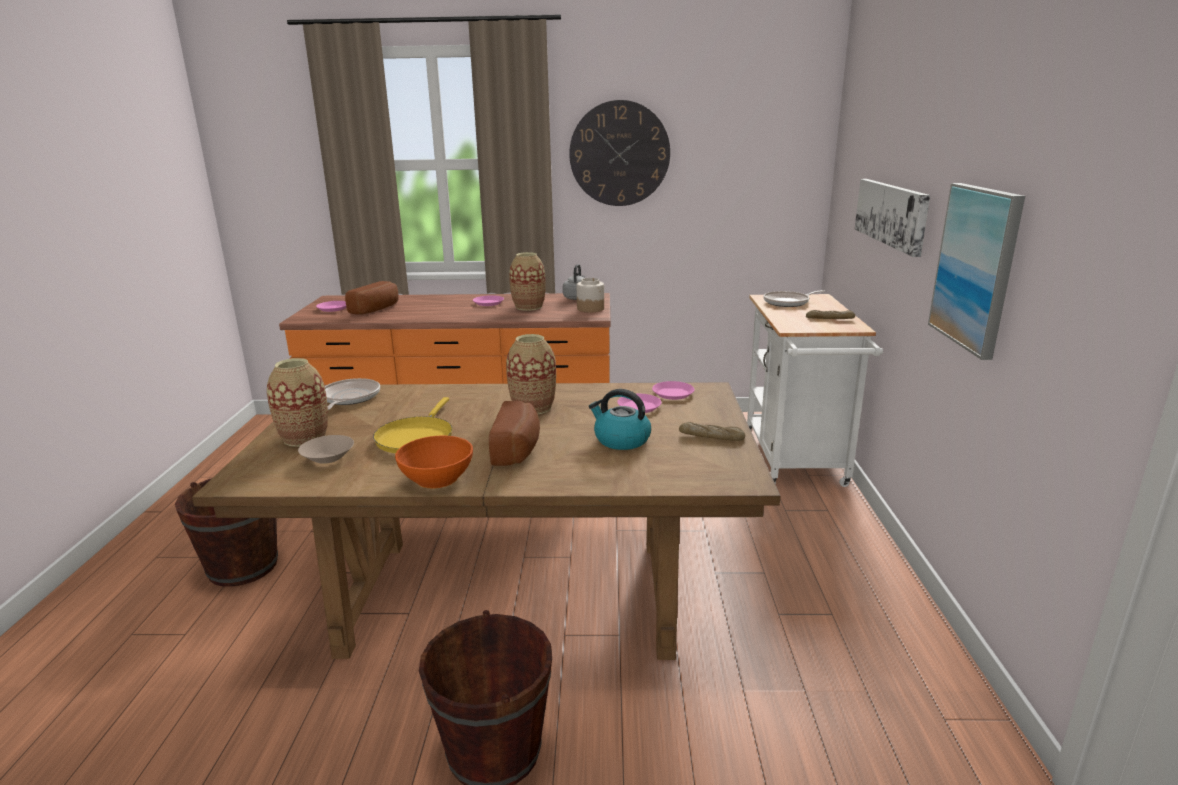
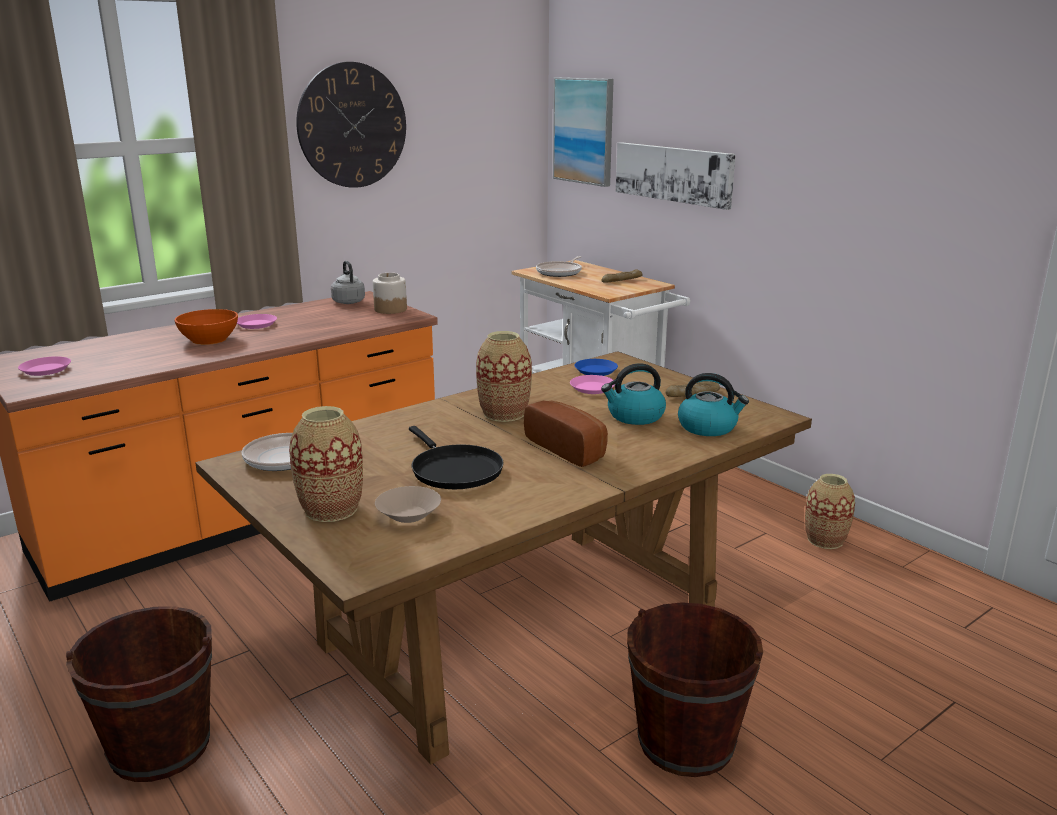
camera: 40 degrees left, 0 degrees up
(377, 309) = (119, 358): bread -> none
(416, 437) = (454, 470): yellow frying pan -> black frying pan
(436, 478) = (554, 493): orange bowl -> orange bowl (208, 339)
(529, 307) = (317, 320): vase -> vase (825, 540)
(661, 469) = (708, 427): none -> kettle
(673, 394) = (596, 371): pink plate -> blue plate
(976, 267) = (816, 211): picture -> picture (584, 131)

